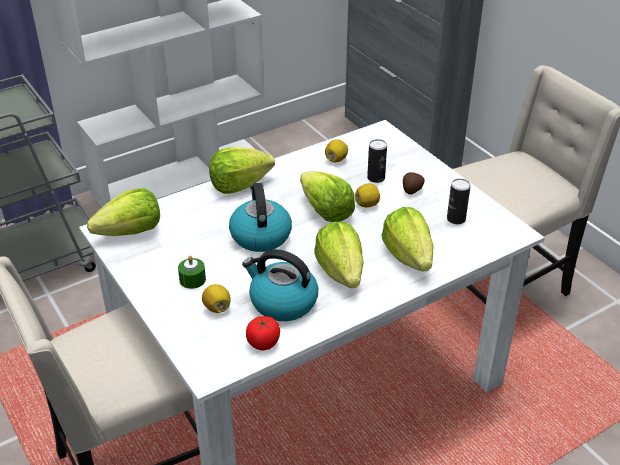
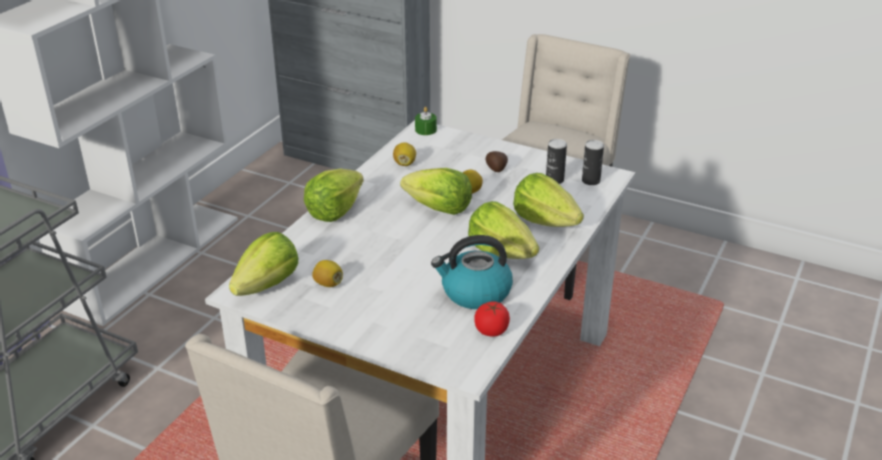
camera: 30 degrees left, 5 degrees down
(192, 279) = (373, 304): green candle -> green candle (425, 130)
(217, 307) = (420, 318): lemon -> lemon (328, 284)
(260, 235) = (399, 246): kettle -> none
(376, 178) = (455, 168): can -> can (590, 181)

